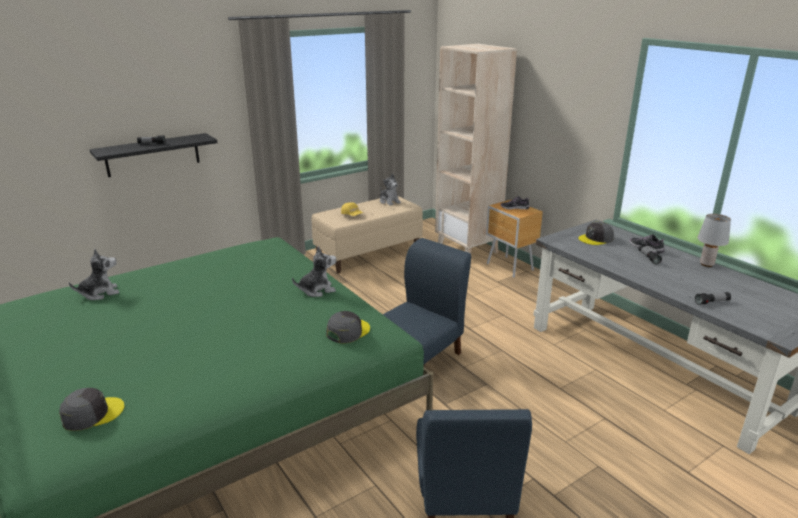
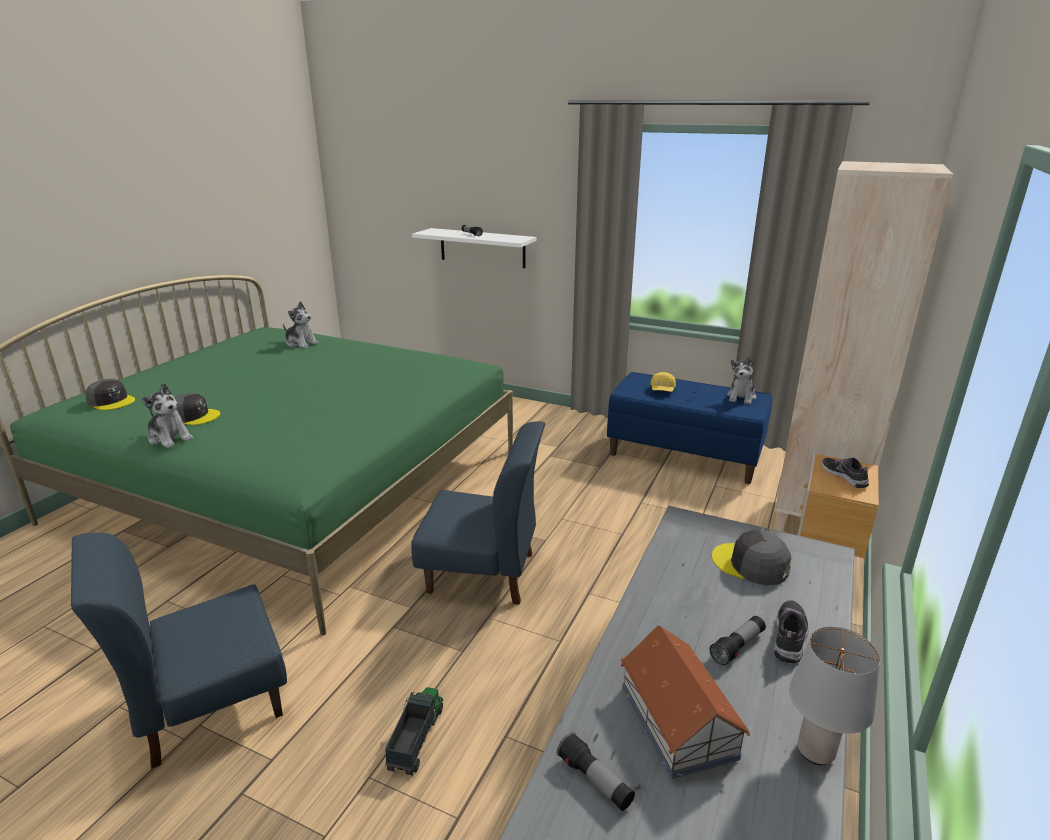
camera: 60 degrees right, 0 degrees up
(152, 155) = (482, 248): black shelf -> white shelf
(317, 290) = (371, 414): plush toy -> plush toy (170, 437)
(348, 331) = (286, 453): grey cap -> grey cap (194, 416)
(368, 253) = (685, 455): beige bench -> blue bench
(545, 418) = (416, 737): none -> toy truck
(686, 280) = (677, 722): none -> toy house

